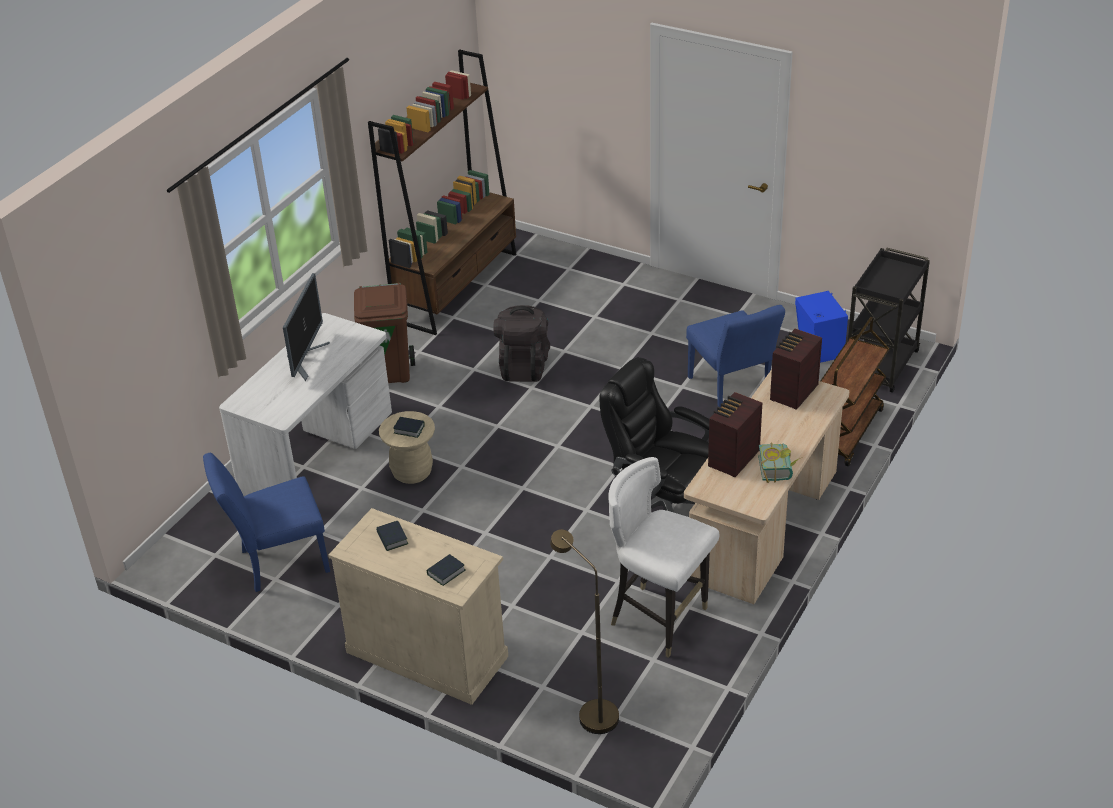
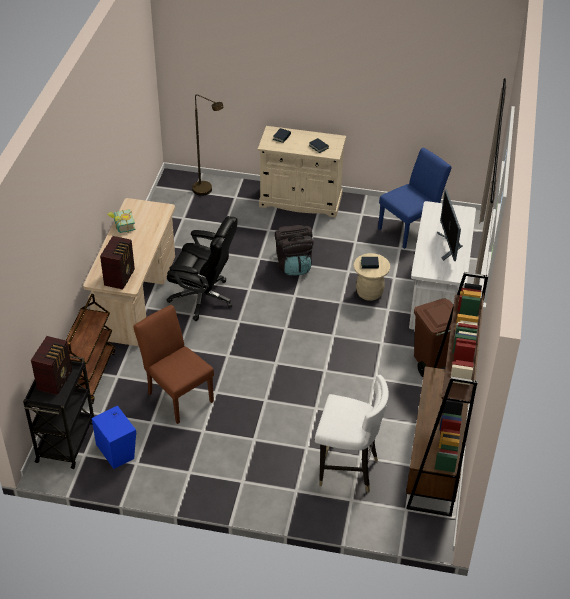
camera: 160 degrees right, 5 degrees up
(523, 366) = (339, 387): black backpack -> black backpack (293, 264)
(660, 619) = (185, 237): white chair -> white chair (347, 470)
(732, 392) = (177, 394): blue chair -> brown chair
(732, 459) = (151, 228): radio -> radio (56, 380)

